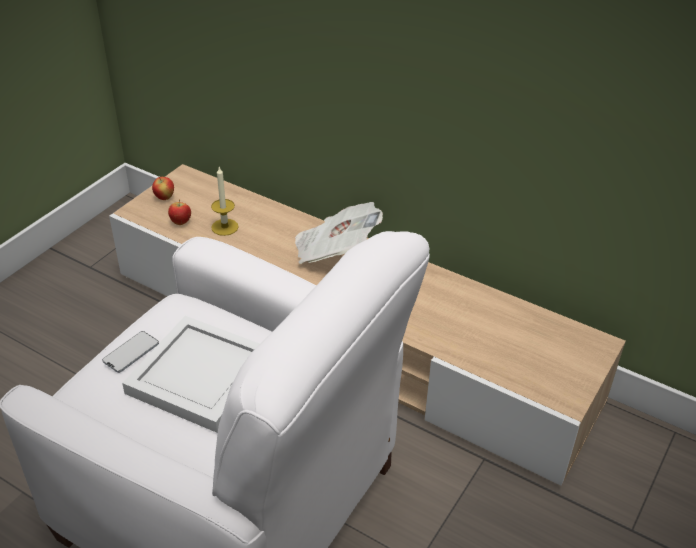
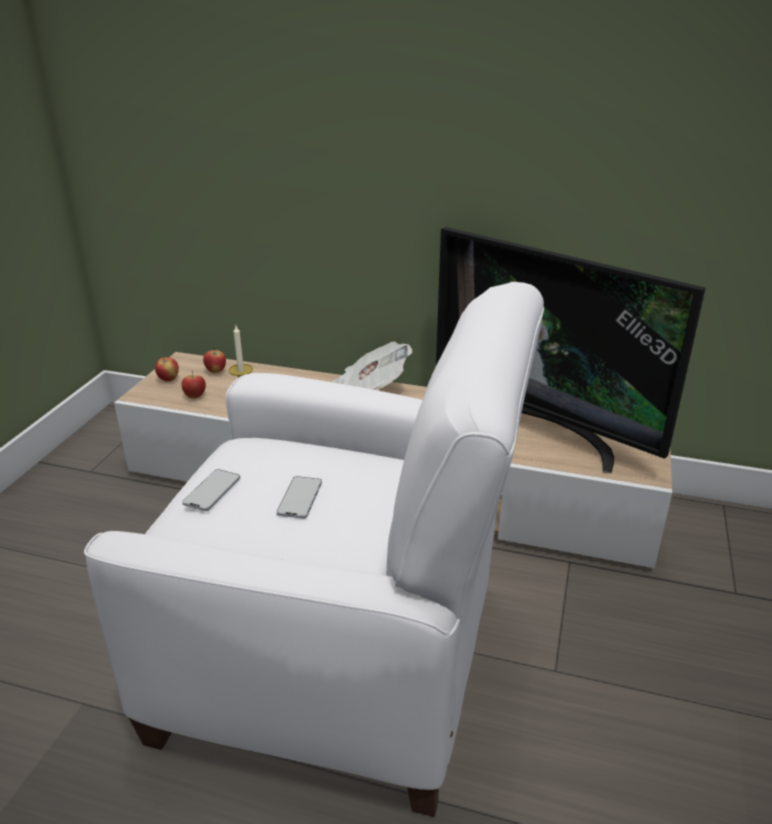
camera: 15 degrees left, 10 degrees down
(198, 376) = (300, 498): white tray -> phone
(210, 195) = (216, 372): none -> apple
(491, 325) = (544, 429): none -> television

